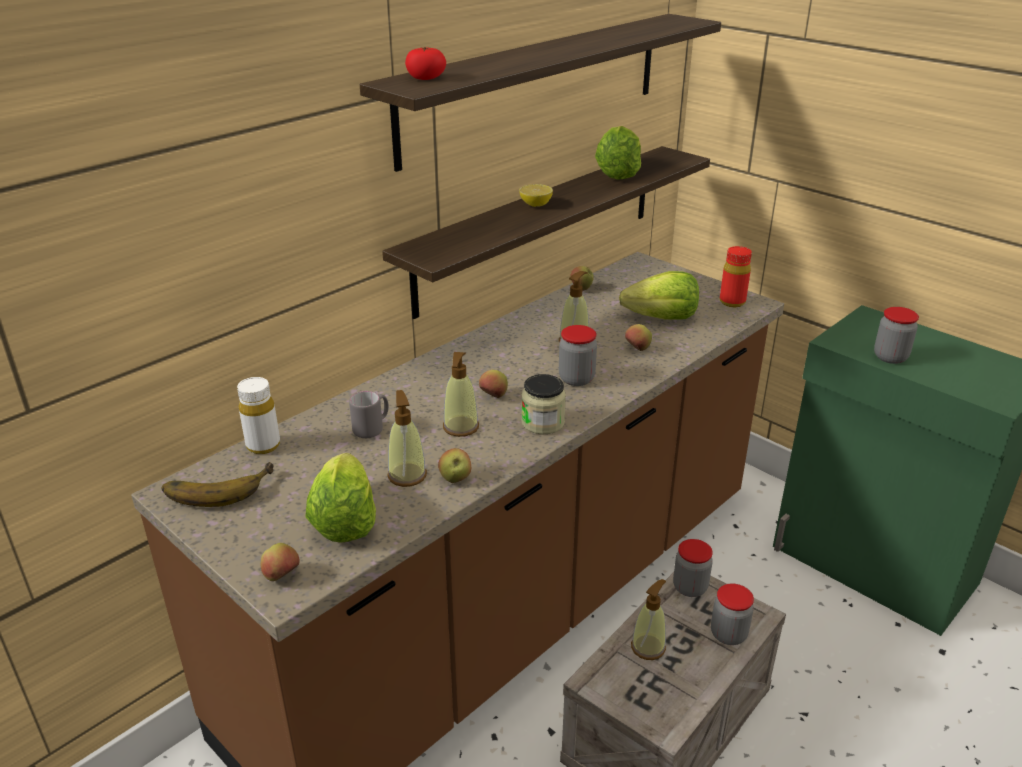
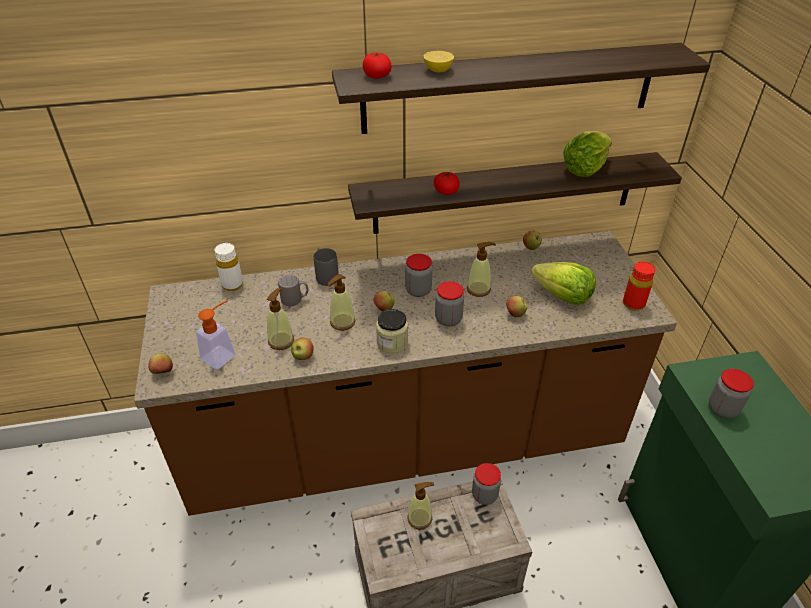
camera: 35 degrees right, 10 degrees up
(217, 486) = (188, 301): banana -> none
(345, 520) = (223, 354): lettuce -> soap dispenser
(380, 391) = (325, 275): none -> grey mug
(507, 226) = (446, 191): none -> tomato
(535, 205) = (487, 179): lemon -> lemon (438, 70)
(728, 634) = (478, 541): jar -> jar (418, 290)

